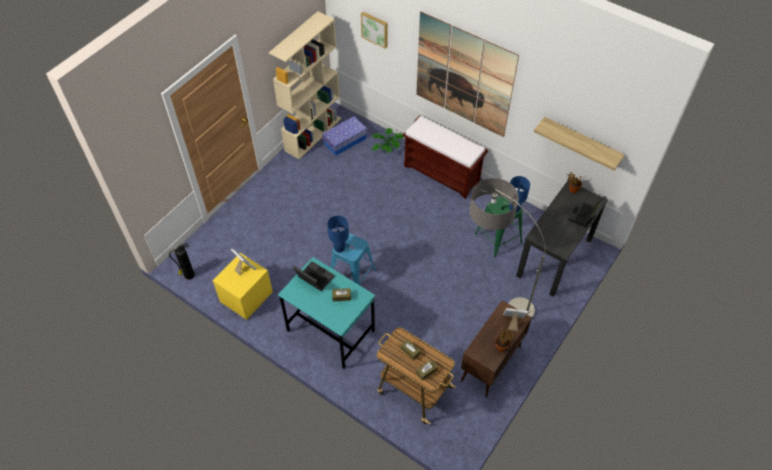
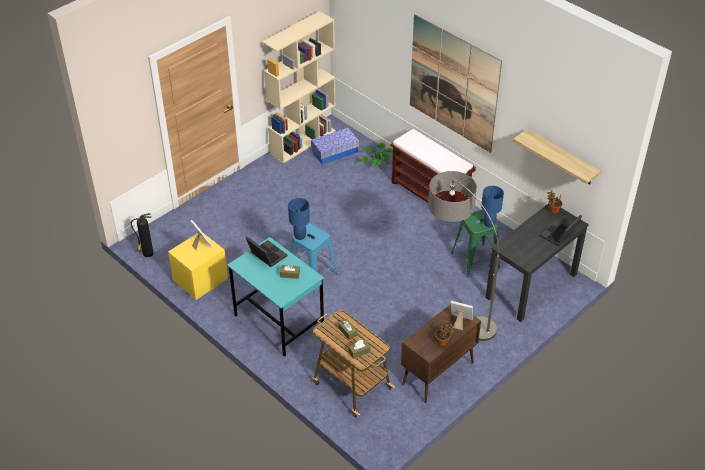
camera: 10 degrees right, 10 degrees down
(375, 29) = (373, 33): picture -> none

